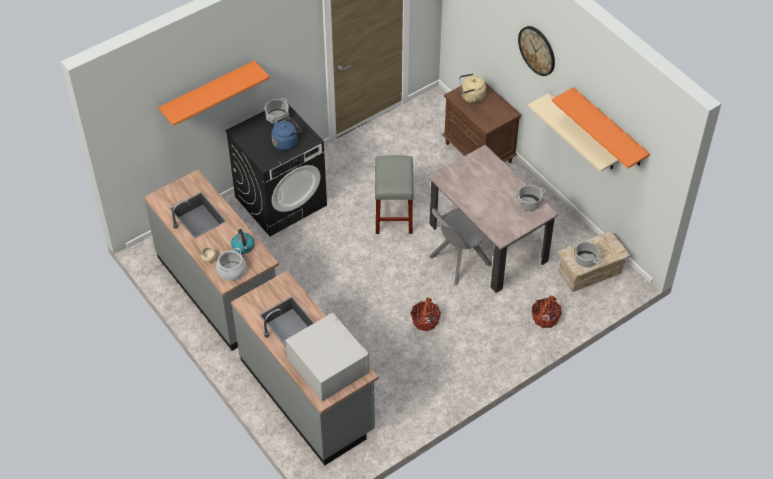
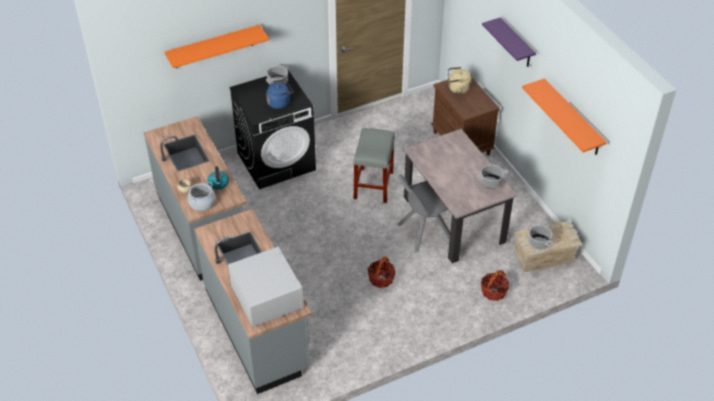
camera: 10 degrees right, 5 degrees down
(537, 50) = (516, 44): wall clock -> purple shelf
(583, 133) = (550, 124): beige shelf -> none

